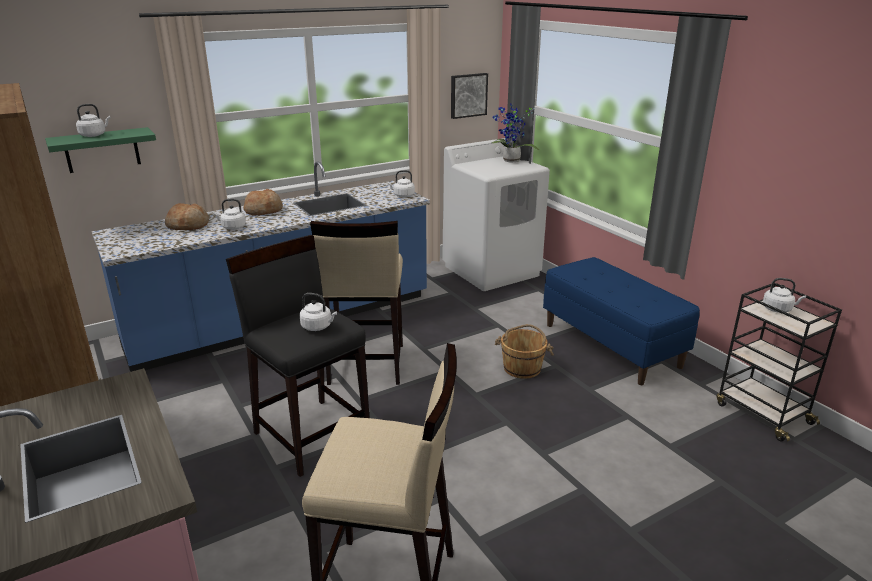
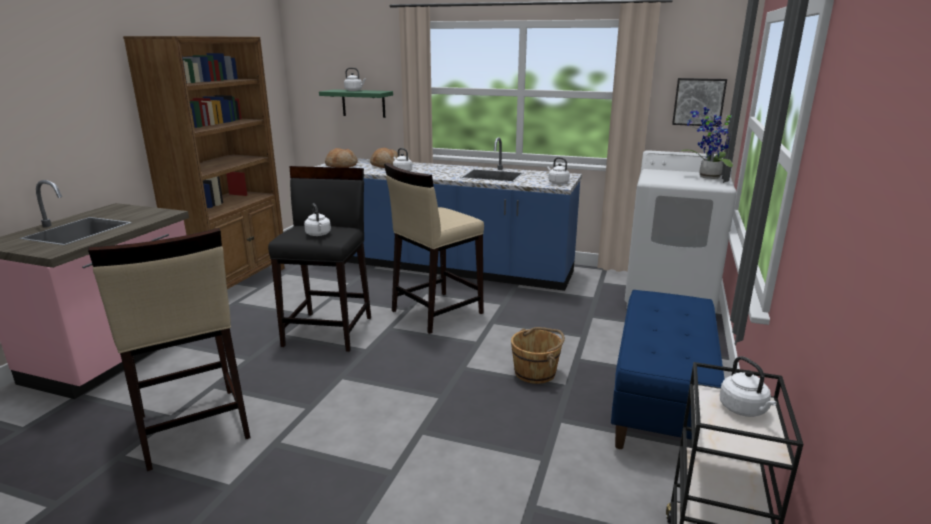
camera: 50 degrees right, 5 degrees down
(264, 210) = (444, 168): bread -> bread (341, 165)

